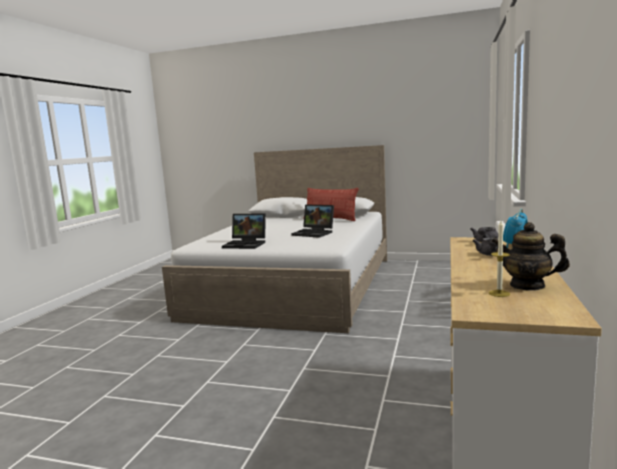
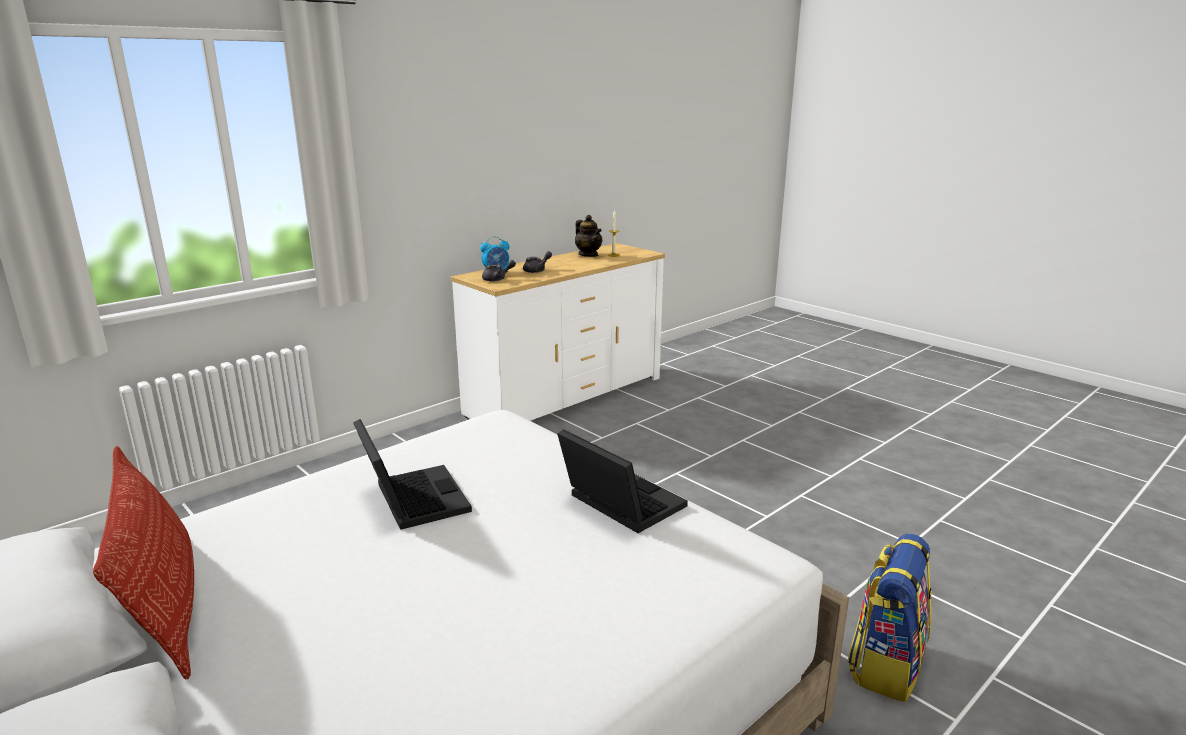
camera: 150 degrees left, 10 degrees up
(142, 340) = (885, 664): none -> backpack

